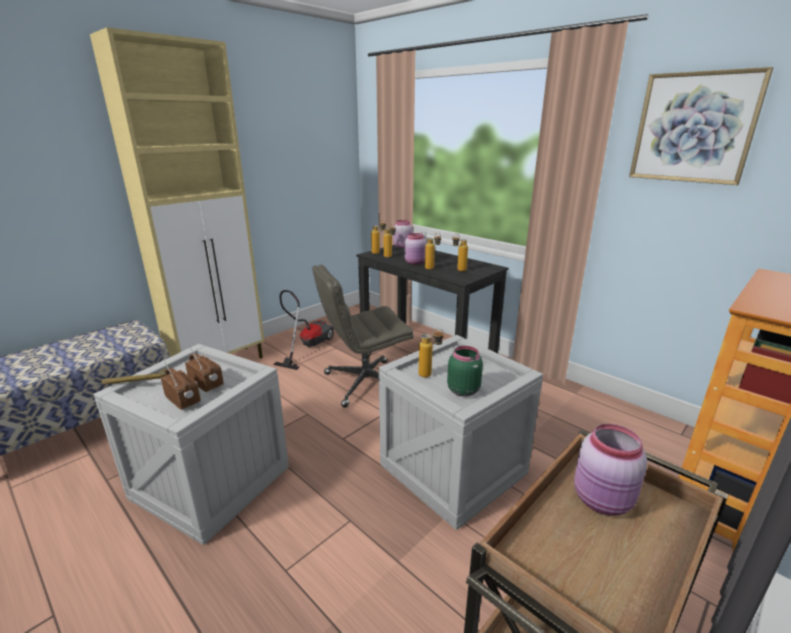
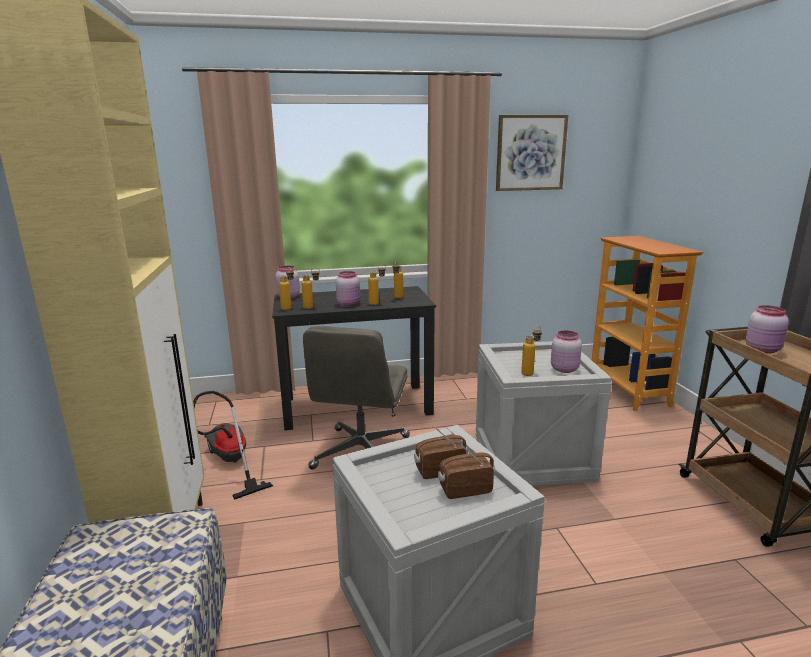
camera: 55 degrees left, 5 degrees down
(141, 386) = (399, 516): hammer -> none
(463, 390) = (563, 369): green jar -> pink jar

